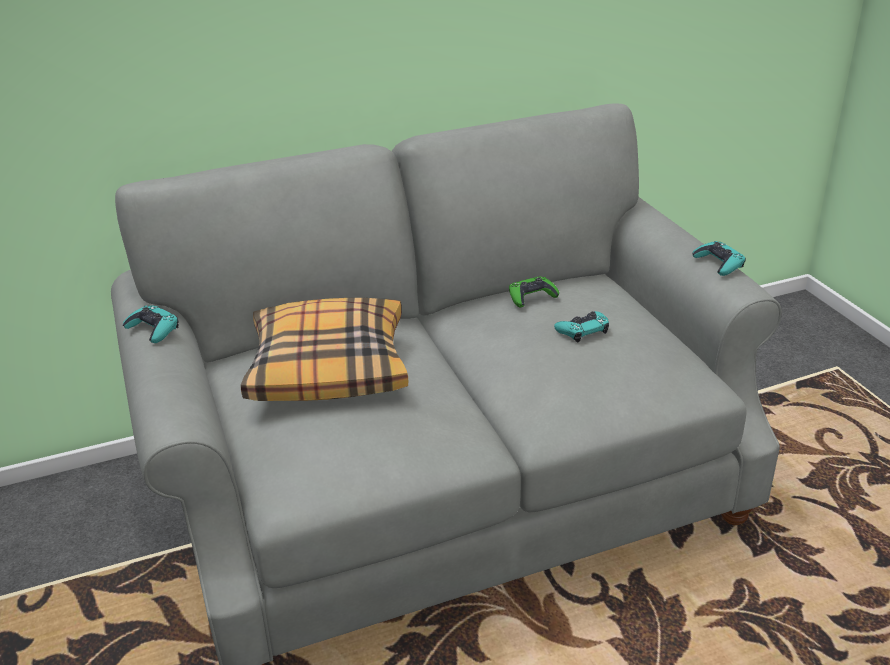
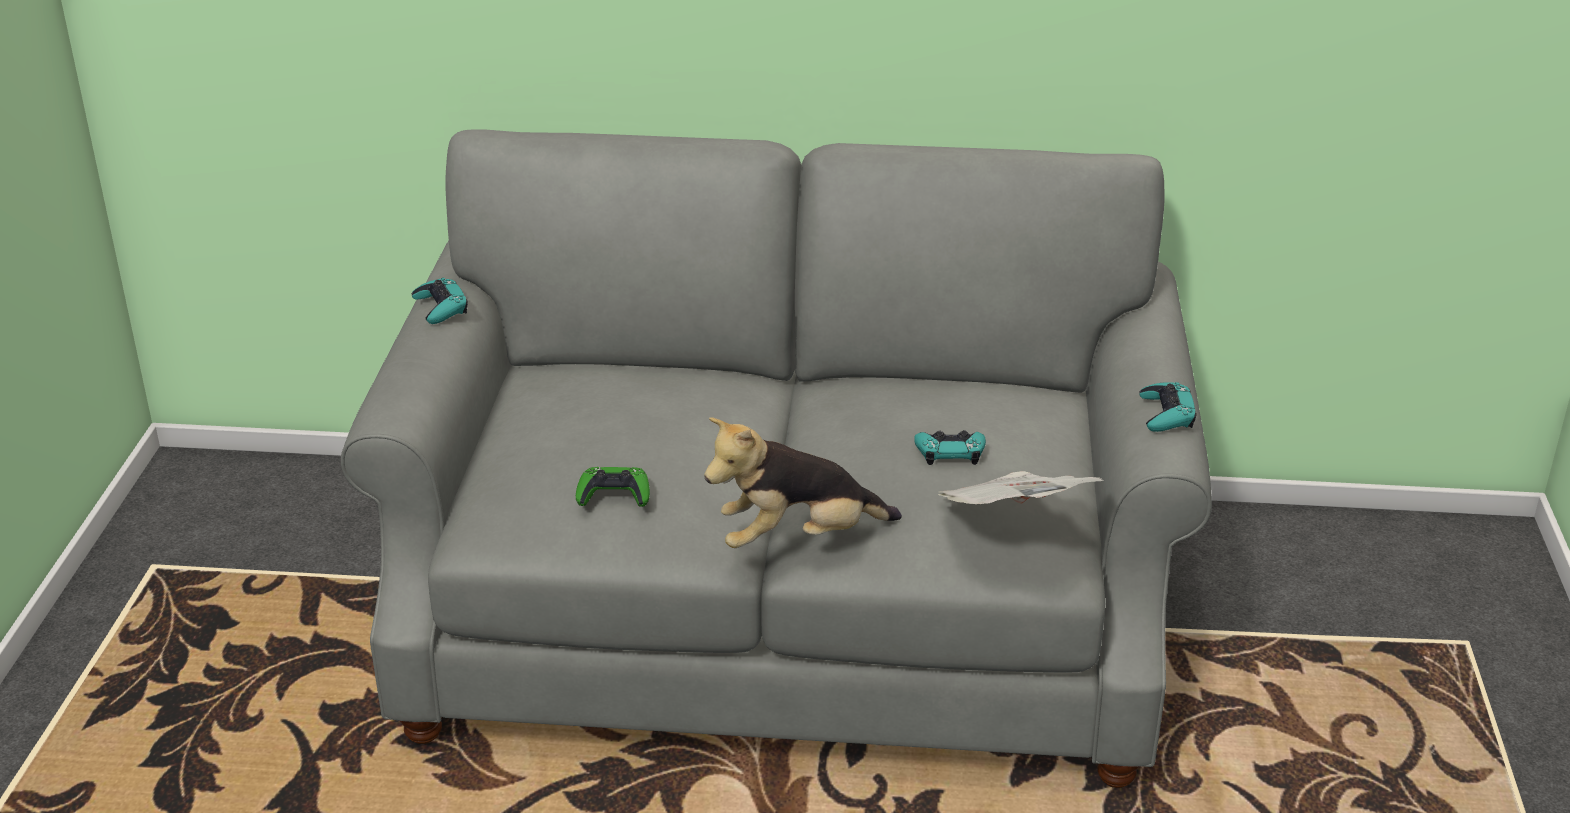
camera: 25 degrees right, 0 degrees up
(329, 366) = (622, 407): pillow -> none
(532, 296) = (933, 393): green game controller -> green game controller (614, 495)
(533, 421) = (797, 539): none -> plush toy
(668, 364) = (1015, 523): none -> newspaper

